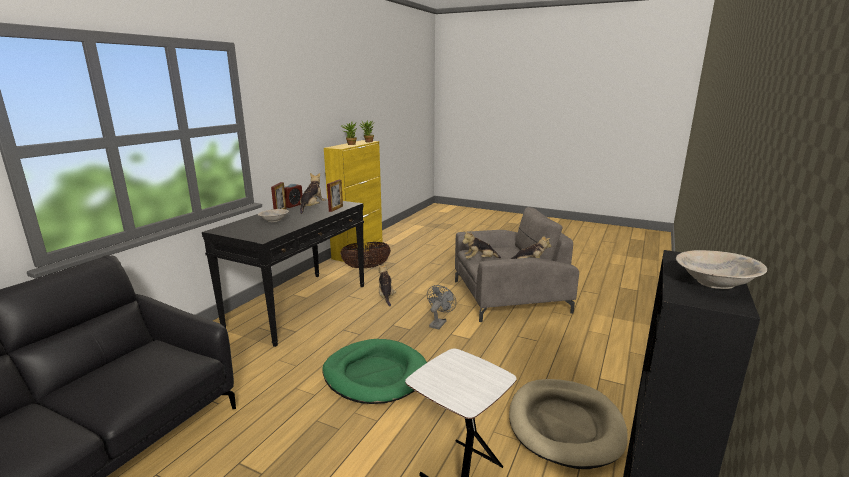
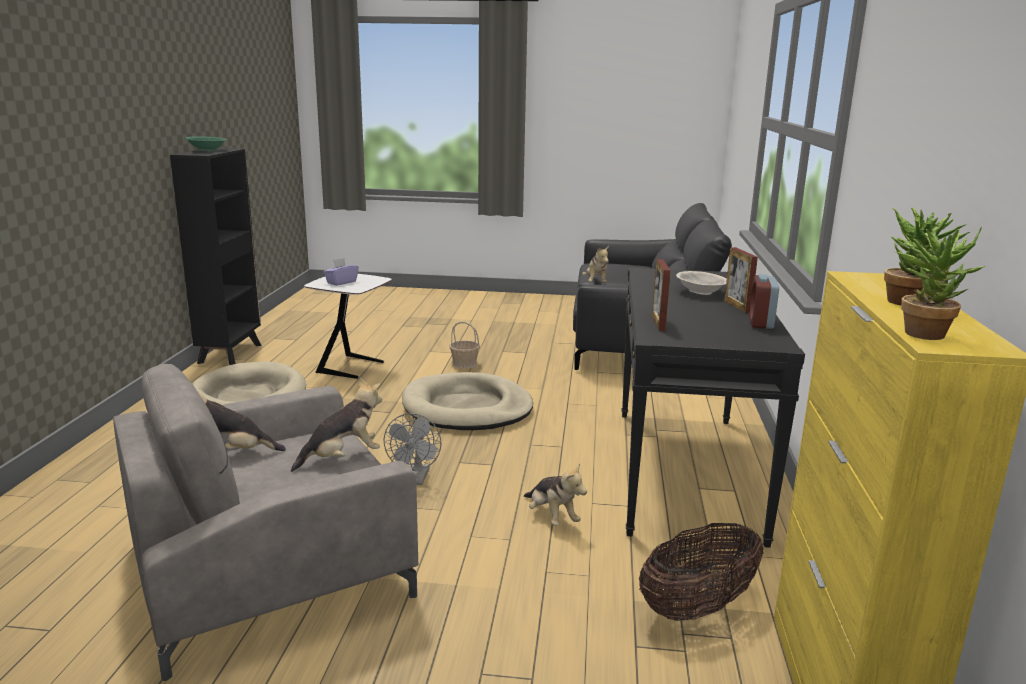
camera: 160 degrees right, 0 degrees up
(312, 207) = (709, 321): plush toy -> plush toy (595, 283)
(329, 450) = (464, 364): none -> basket
(375, 374) = (467, 408): green dog bed -> beige dog bed
(470, 377) = (341, 282): none -> purple tissue box
(715, 283) = (207, 150): beige bowl -> green bowl

